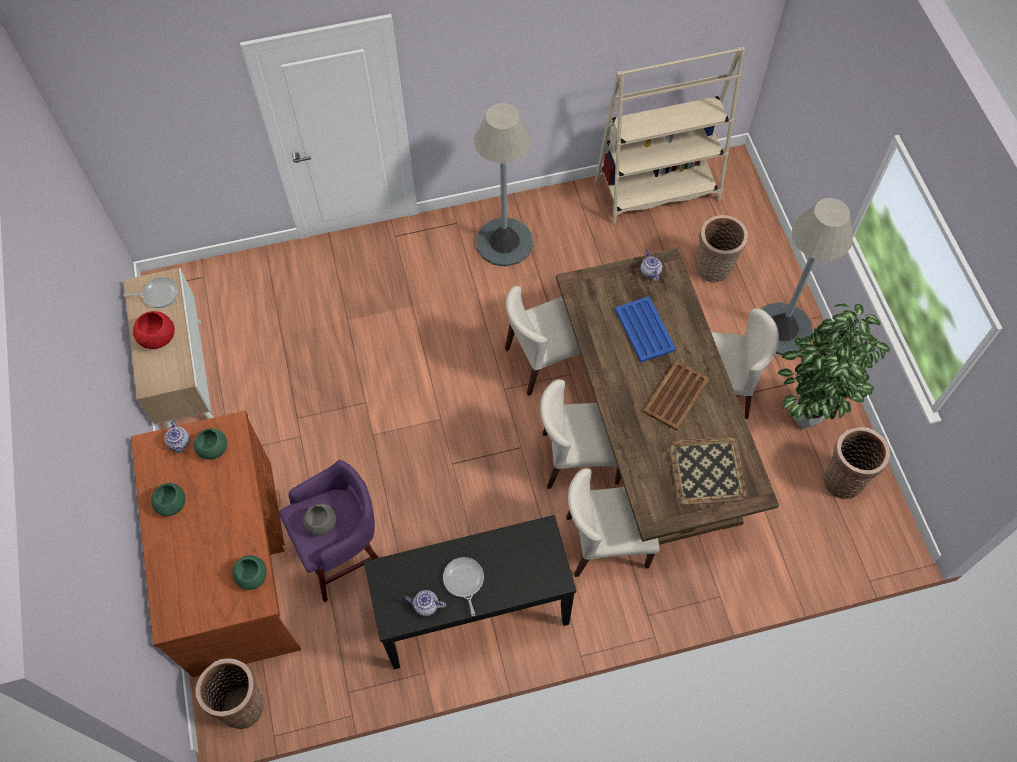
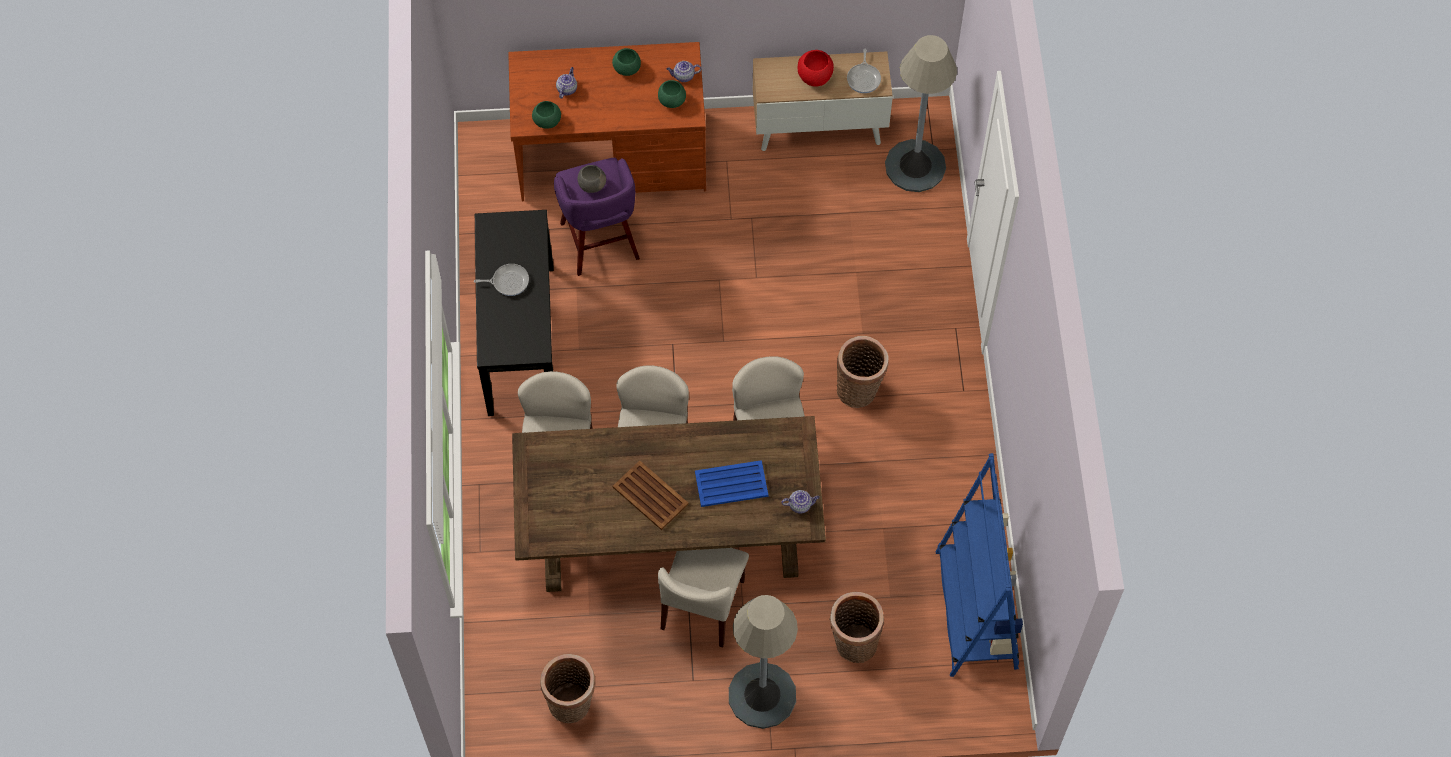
camera: 100 degrees right, 0 degrees up
(242, 703) = (487, 155): basket -> basket (859, 390)
(425, 606) = (494, 250): teapot -> teapot (567, 89)
(504, 242) = (929, 434): grey floor lamp -> grey floor lamp (915, 166)
(657, 190) = (976, 610): beige bookcase -> blue bookcase
(706, 471) = (564, 503): tray -> none
(803, 420) = (646, 684): potted plant -> none

